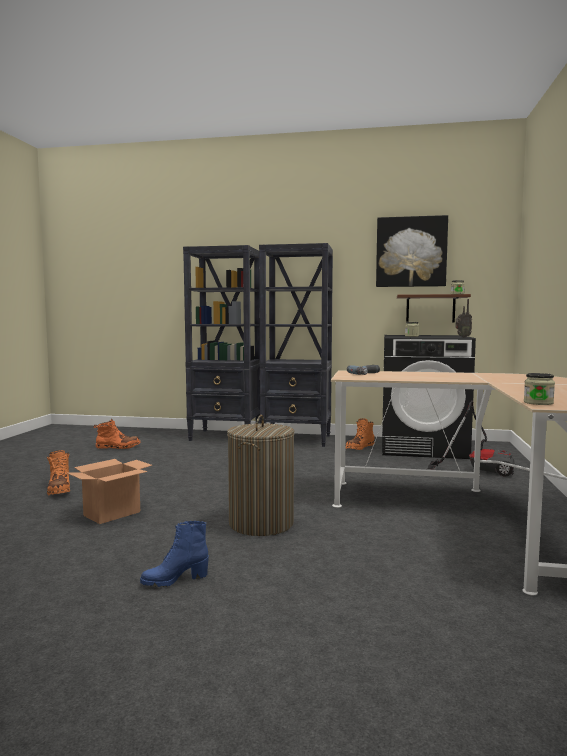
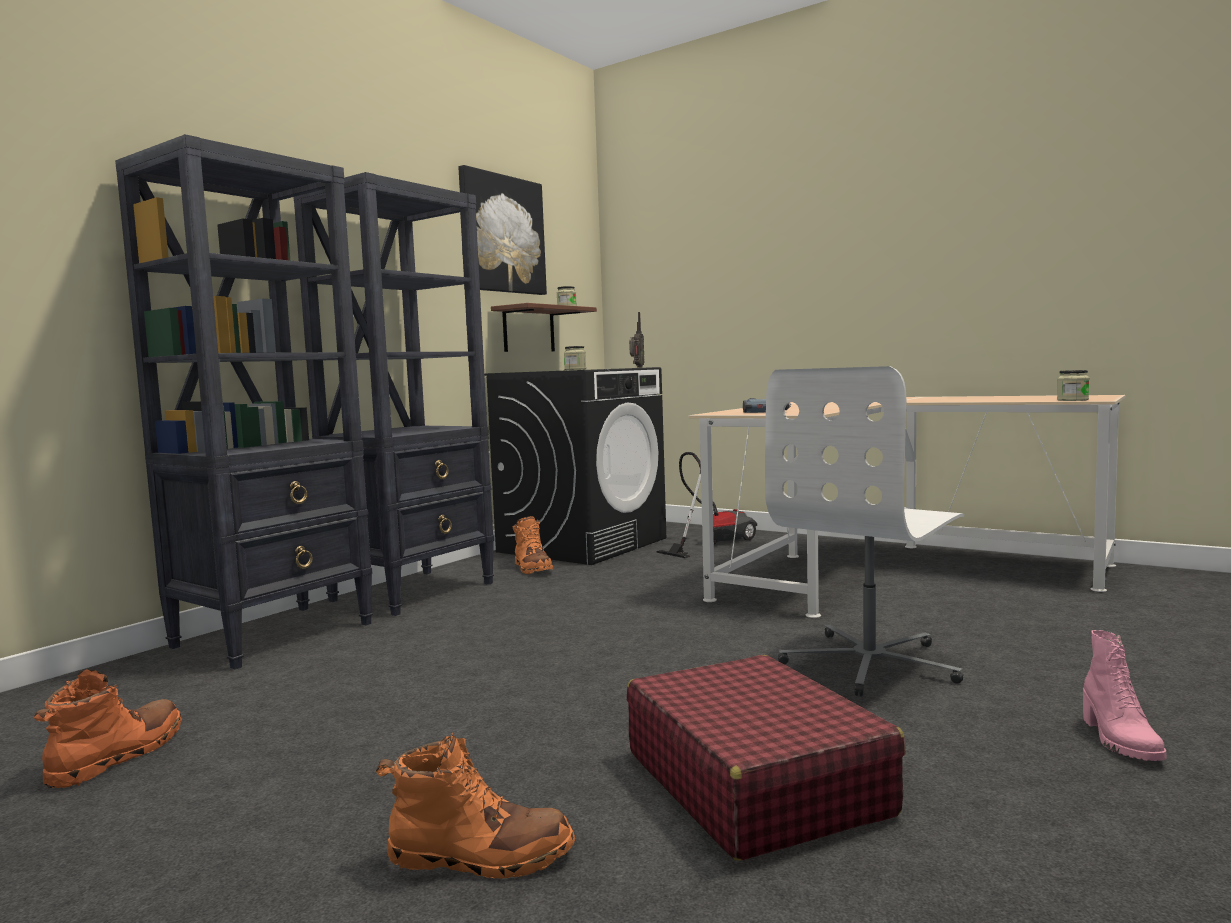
camera: 65 degrees left, 0 degrees up
(112, 513) = (754, 782): cardboard box -> red suitcase
(174, 580) = (1119, 741): blue boot -> pink boot
(261, 523) = (871, 663): laundry basket -> white office chair

